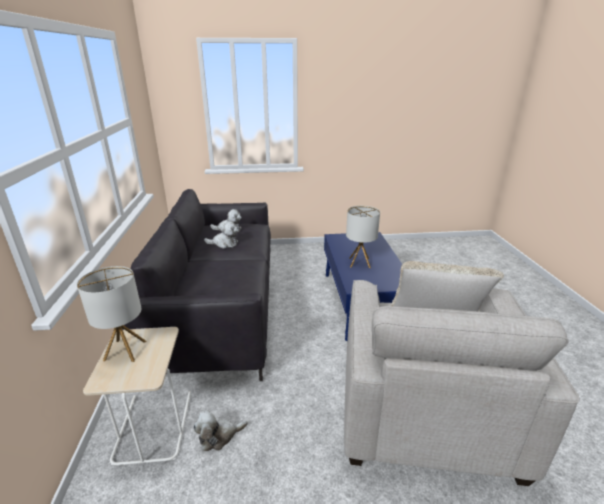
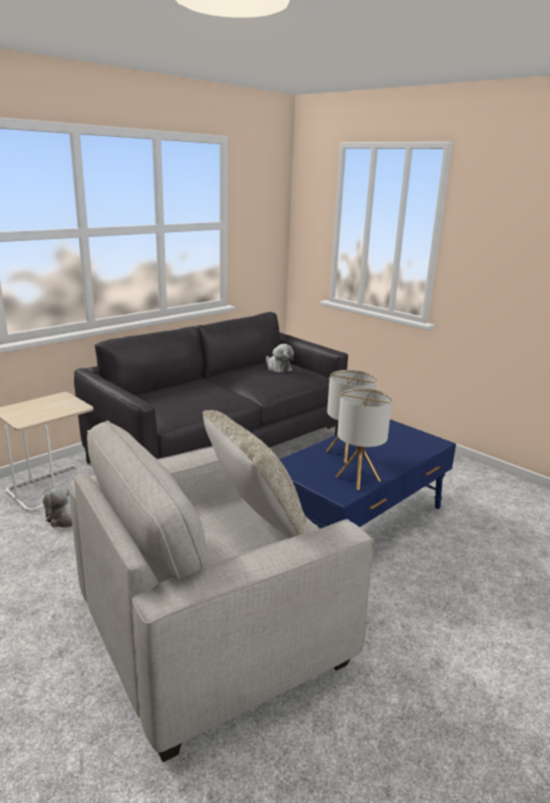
camera: 50 degrees right, 5 degrees down
(125, 350) = (46, 403): table lamp -> table lamp (358, 478)
(224, 243) = (248, 375): plush toy -> none

